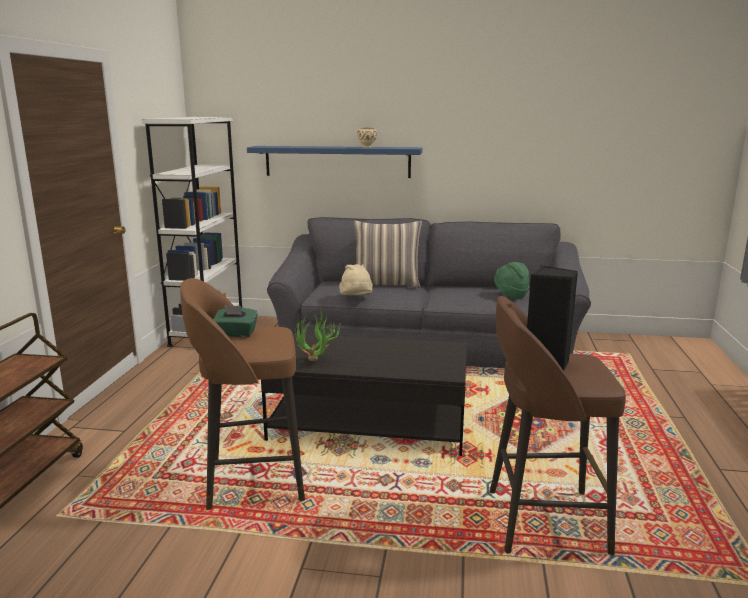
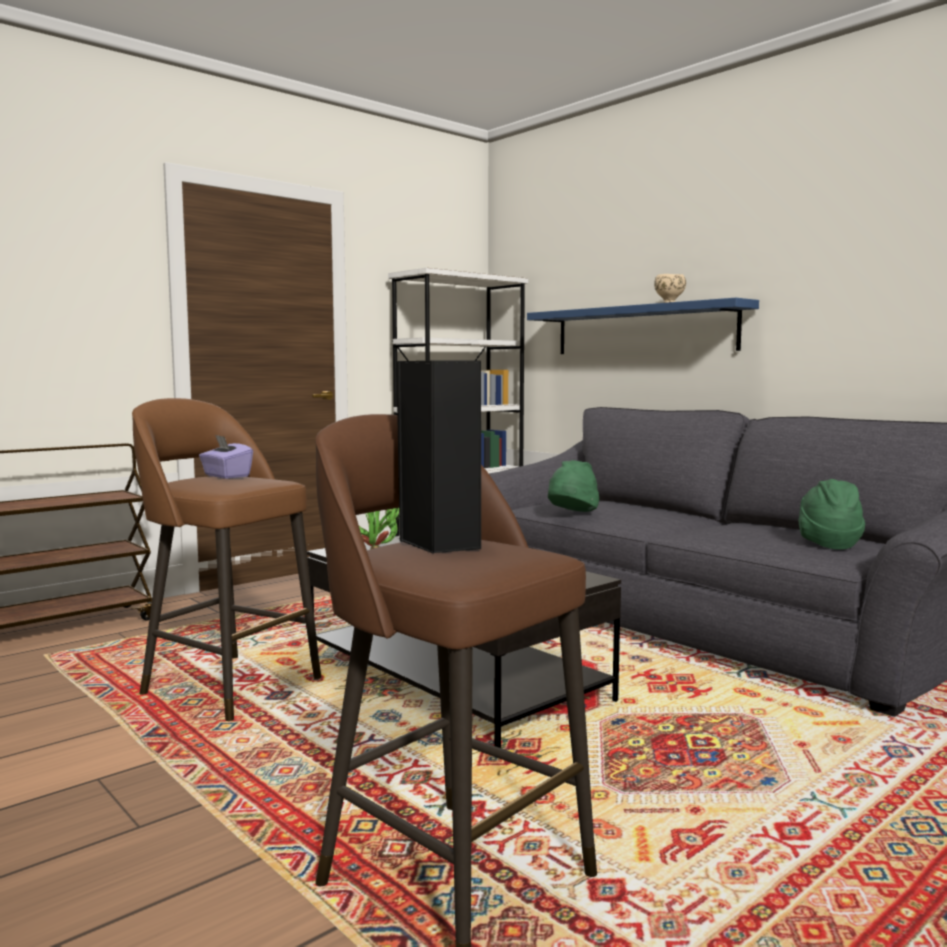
camera: 40 degrees right, 10 degrees down
(236, 334) = (226, 476): green tissue box -> purple tissue box
(356, 298) = (572, 514): beige hat -> green hat
(386, 284) = (657, 509): pillow -> none

